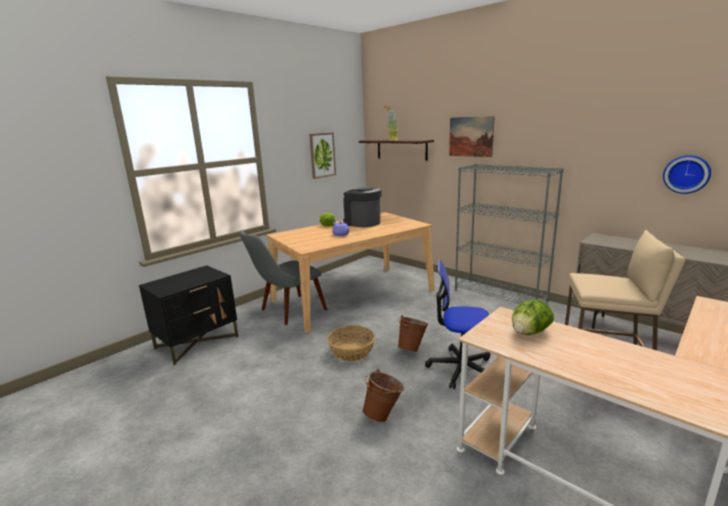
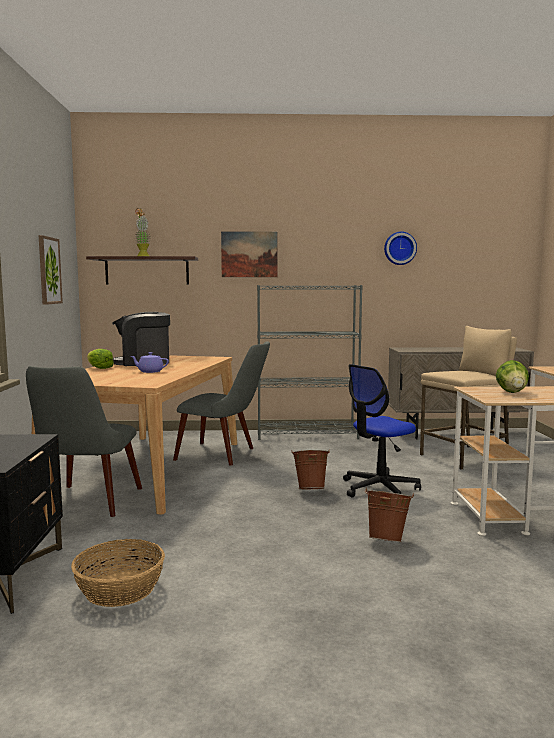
camera: 45 degrees left, 10 degrees down
(352, 351) = (255, 511): basket -> basket (120, 588)
(411, 298) = (225, 454): none -> grey chair
(686, 174) = (454, 285): wall clock -> wall clock (399, 248)

